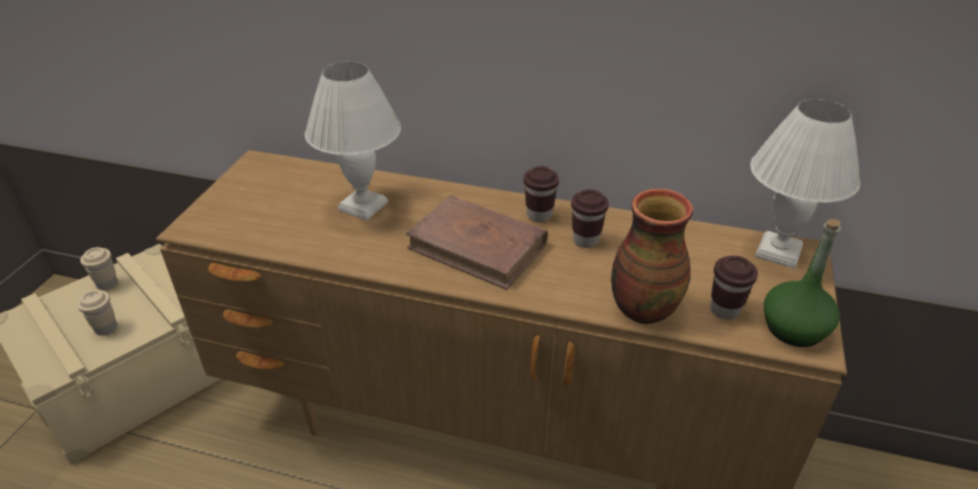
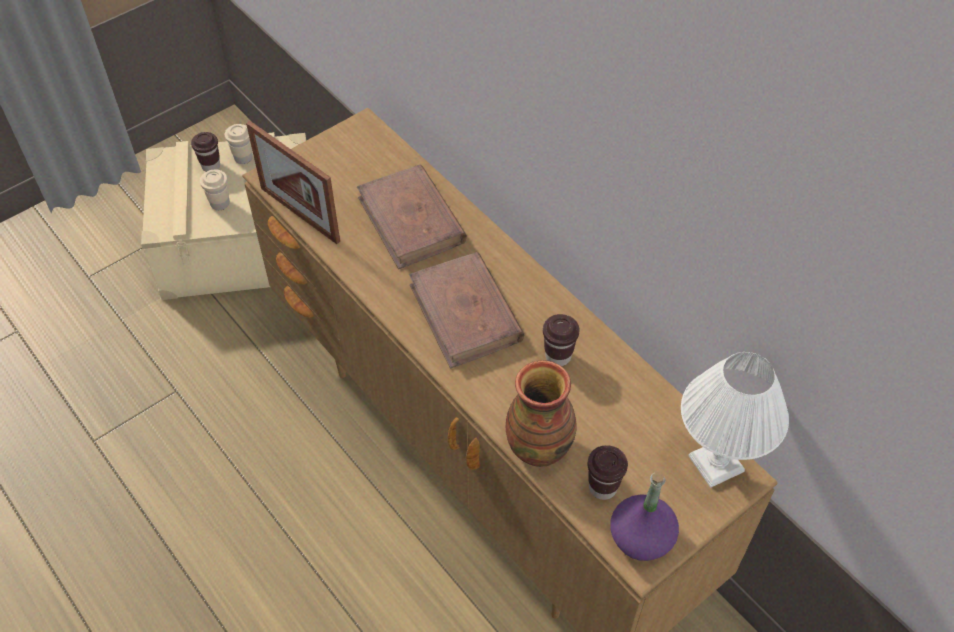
camera: 35 degrees right, 15 degrees up
(247, 242) = (300, 214): none -> picture frame
(363, 205) = (411, 220): white table lamp -> brown book
(539, 215) = (543, 309): brown cup -> brown cup (211, 166)
(793, 329) = (641, 537): green bottle -> purple bottle

